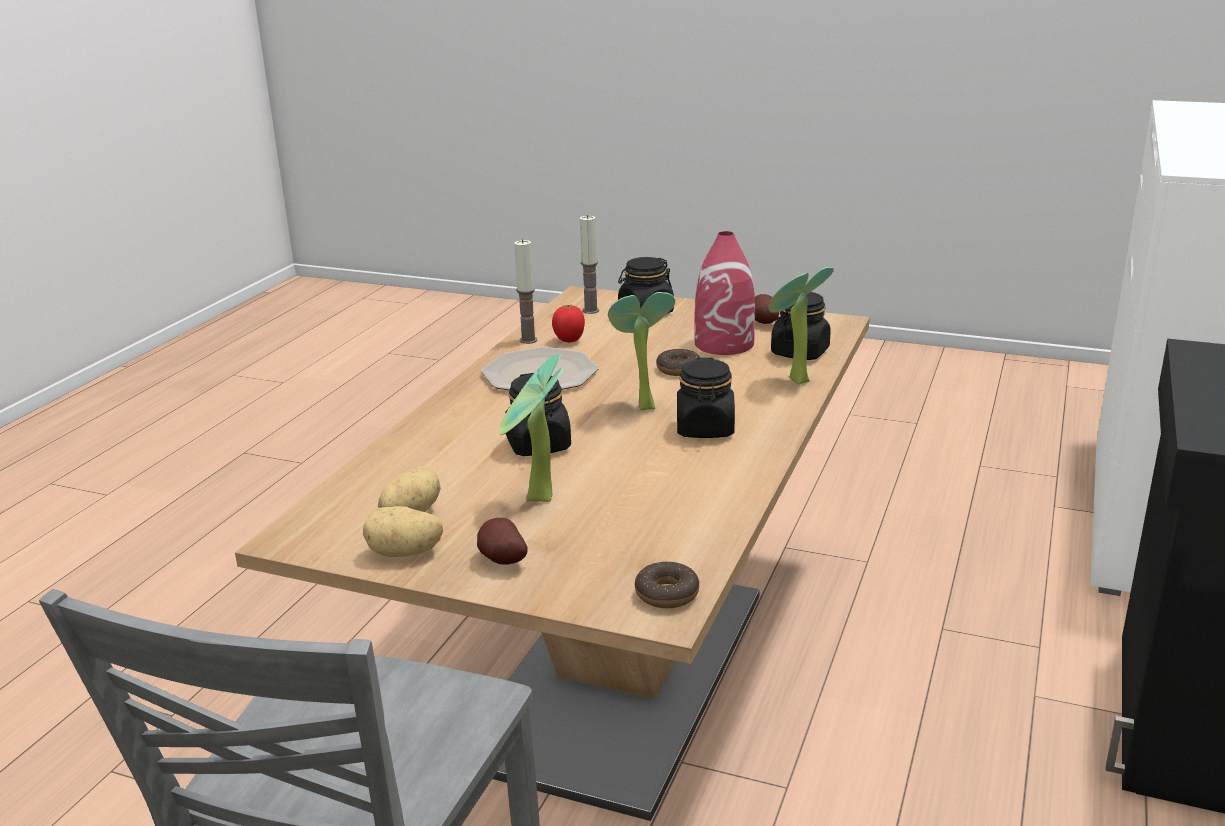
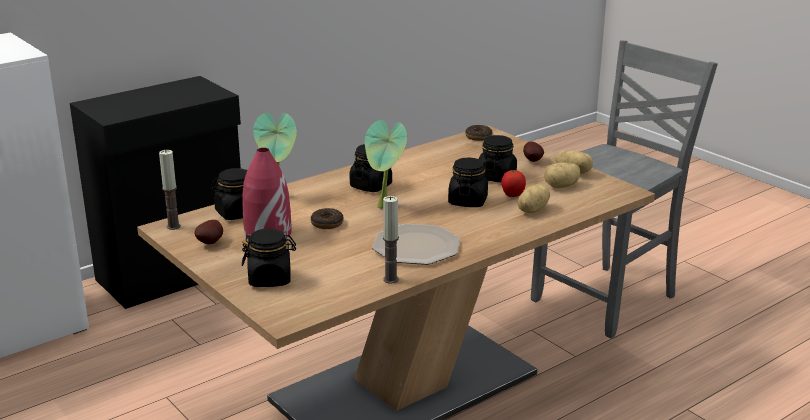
camera: 150 degrees left, 0 degrees up
(432, 457) = (531, 210): none -> potato
(536, 501) = (496, 177): potted plant -> black jar
(569, 340) = (362, 269): tomato -> tomato (512, 196)
(591, 310) = (305, 296): candle -> candle (173, 226)

